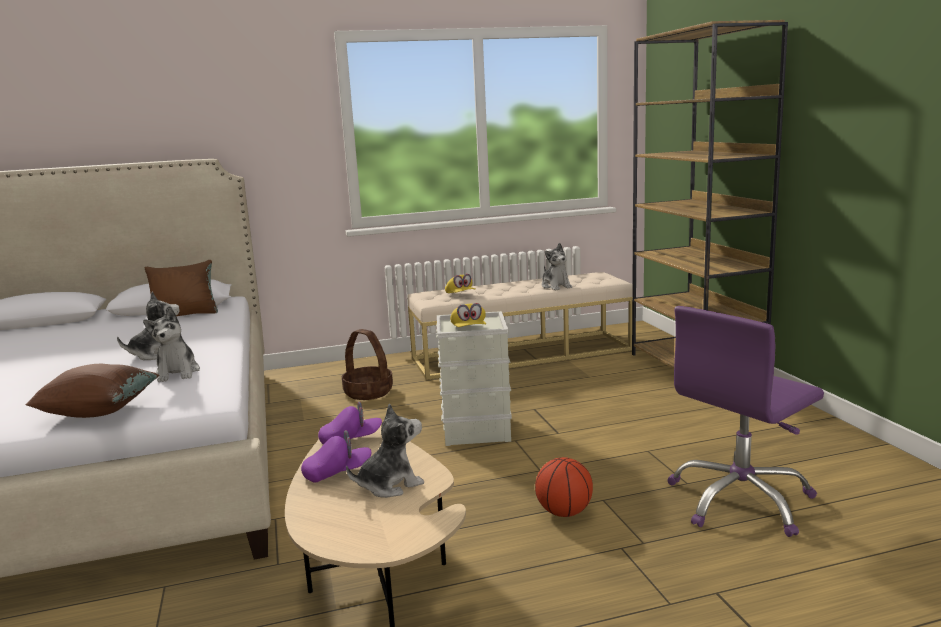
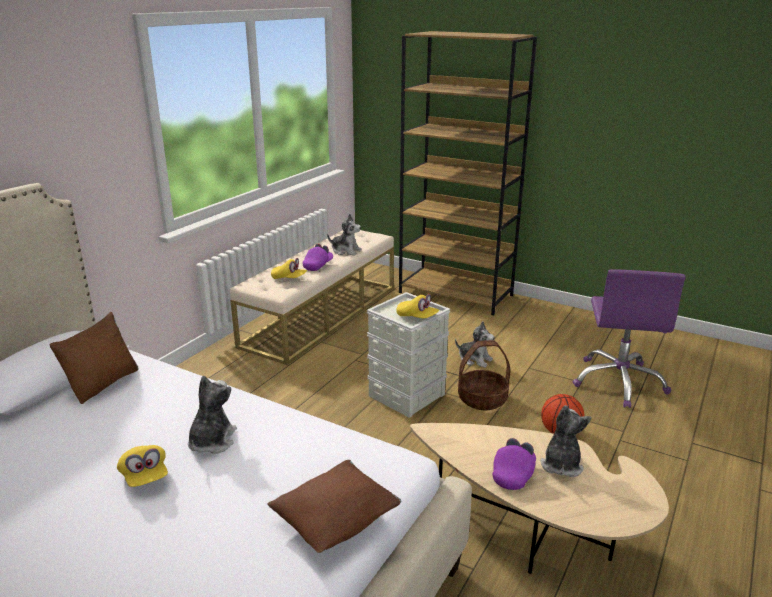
camera: 45 degrees left, 10 degrees up
(91, 358) = (145, 476): none -> yellow cap
(177, 373) = (295, 451): plush toy -> plush toy (474, 359)
(351, 440) = (463, 444): purple cap -> purple cap (318, 265)
(369, 392) = (259, 395): basket -> basket (482, 398)

